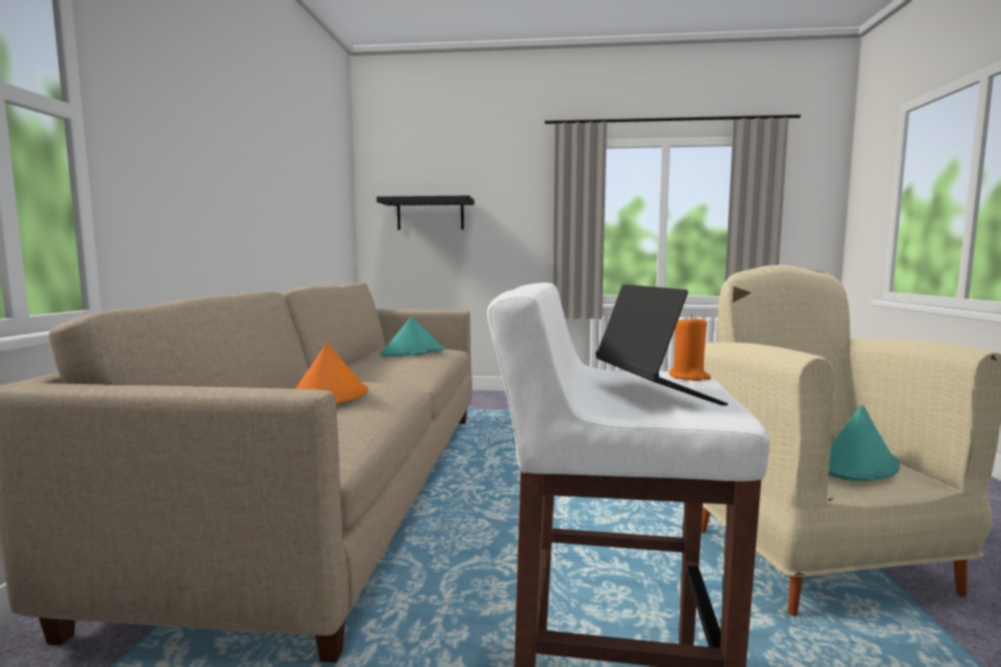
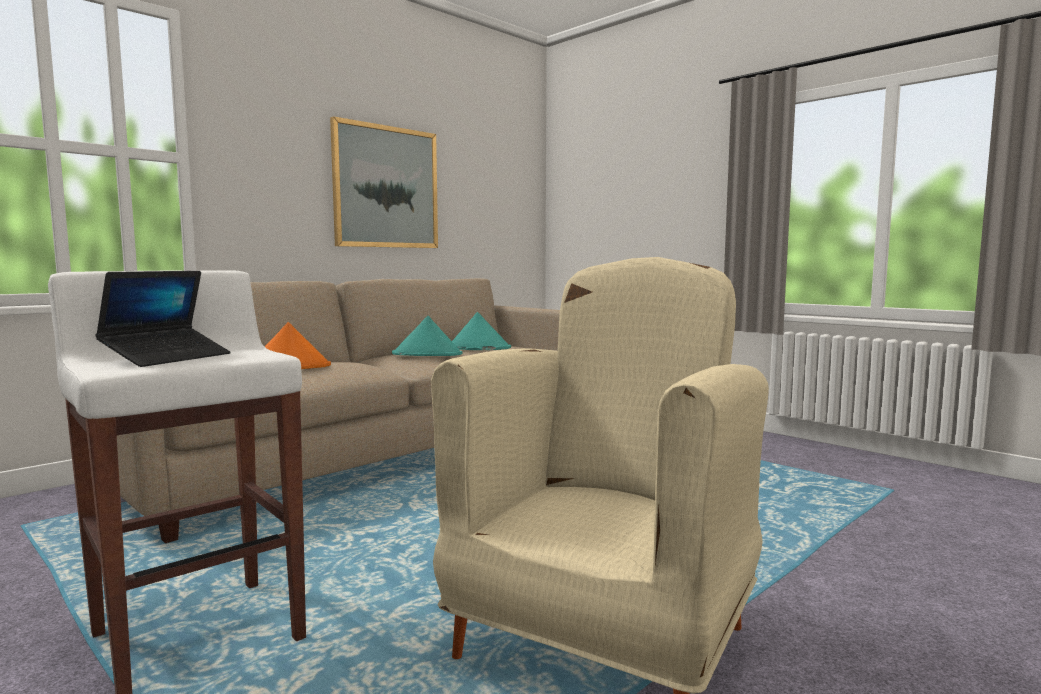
camera: 40 degrees right, 0 degrees up
(261, 181) = (386, 187): none -> picture
(430, 214) = (607, 206): black shelf -> none
(689, 377) = (249, 355): orange candle -> none
(857, 466) = (602, 522): turquoise hat -> turquoise hat (427, 354)

